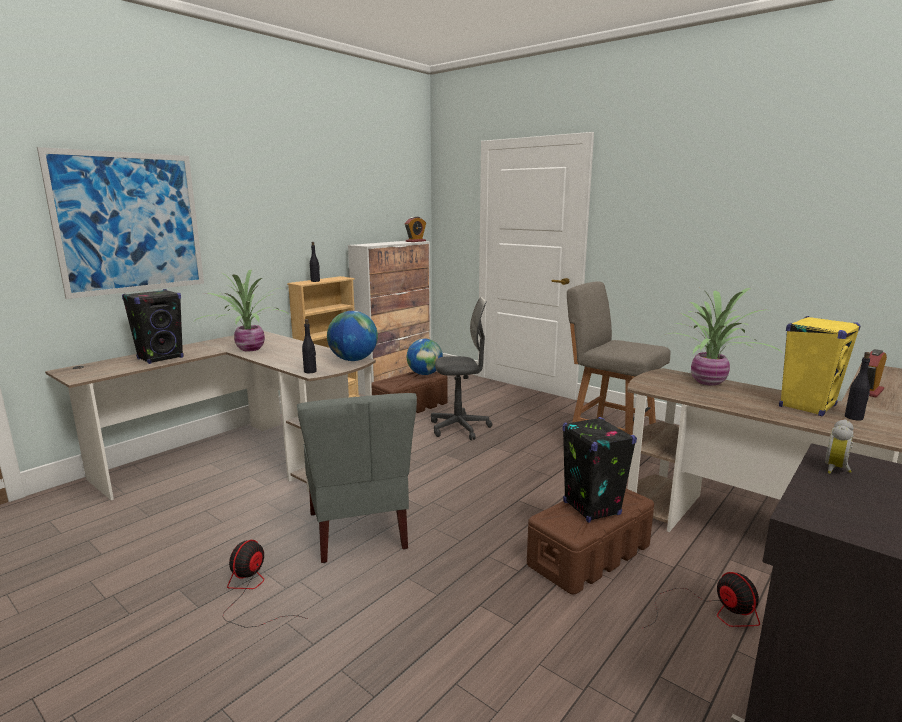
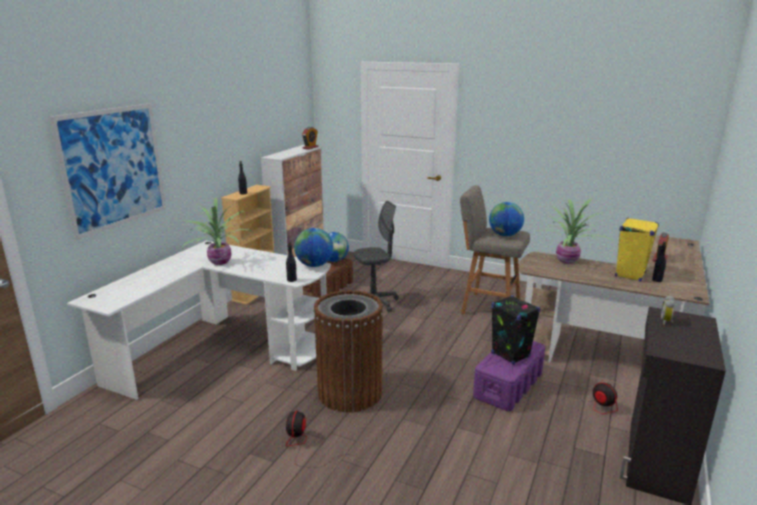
camera: 15 degrees left, 5 degrees up
(161, 358) = (154, 279): black speaker -> none
(246, 458) = (221, 349): brown desk -> white desk
(359, 530) = (350, 392): grey chair -> brown trash can
(590, 555) = (508, 385): brown storage box -> purple storage box
(629, 347) = (505, 235): none -> globe

